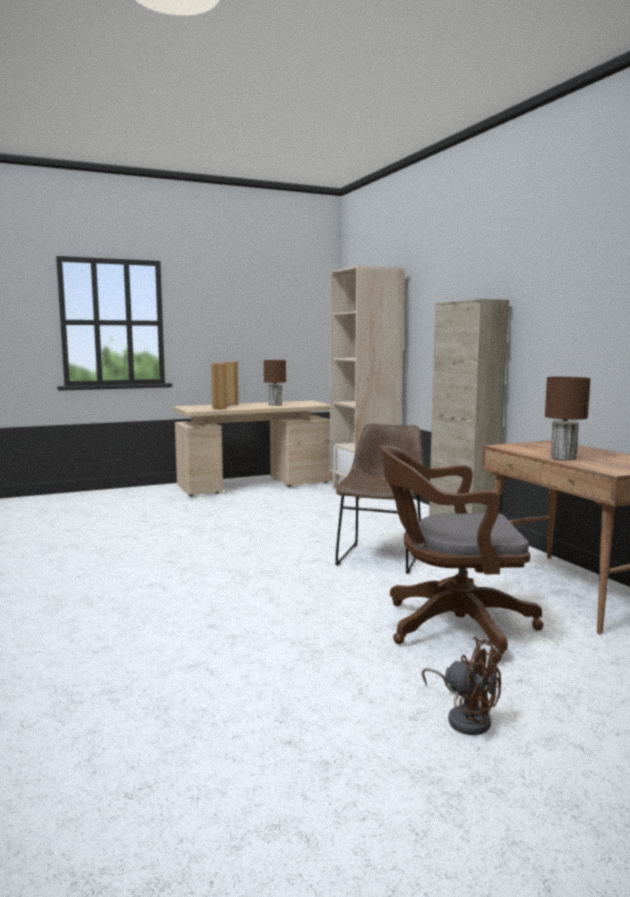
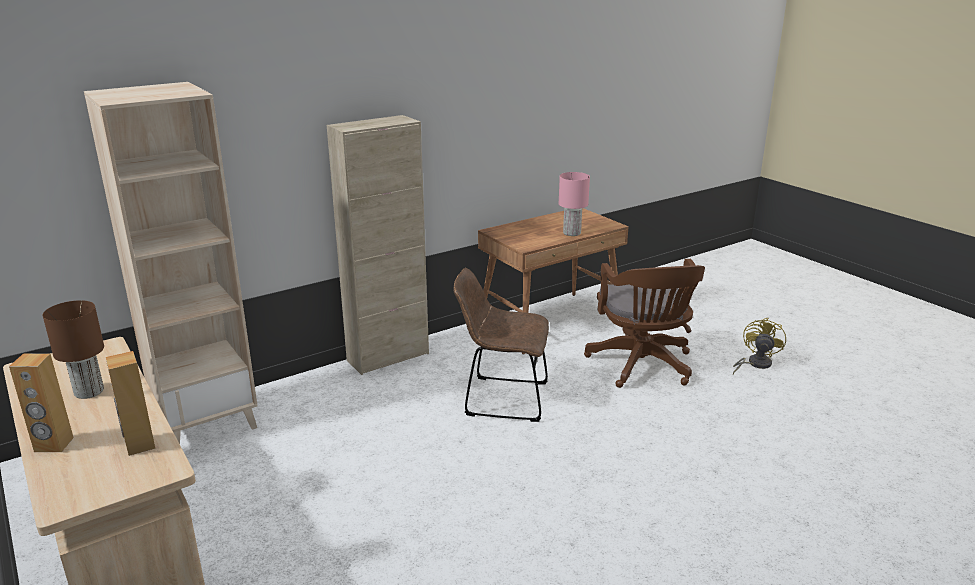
camera: 100 degrees left, 15 degrees up
(465, 717) = (755, 364): brown fan -> yellow fan
(562, 458) = (572, 233): brown table lamp -> pink table lamp

